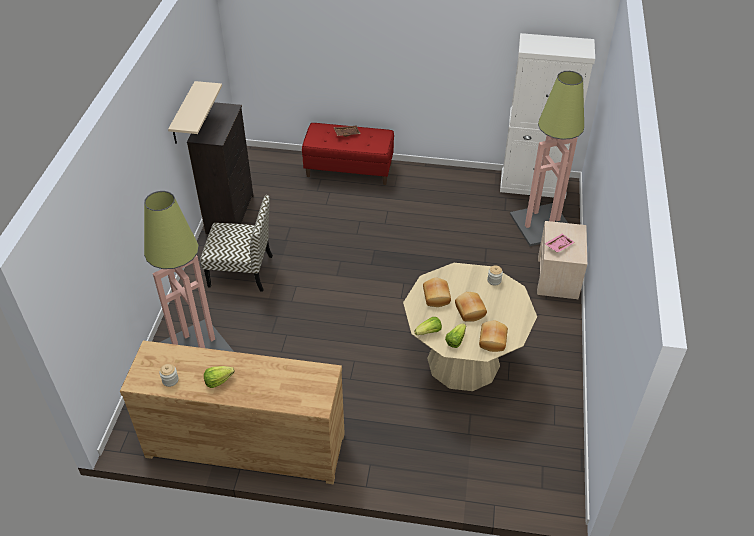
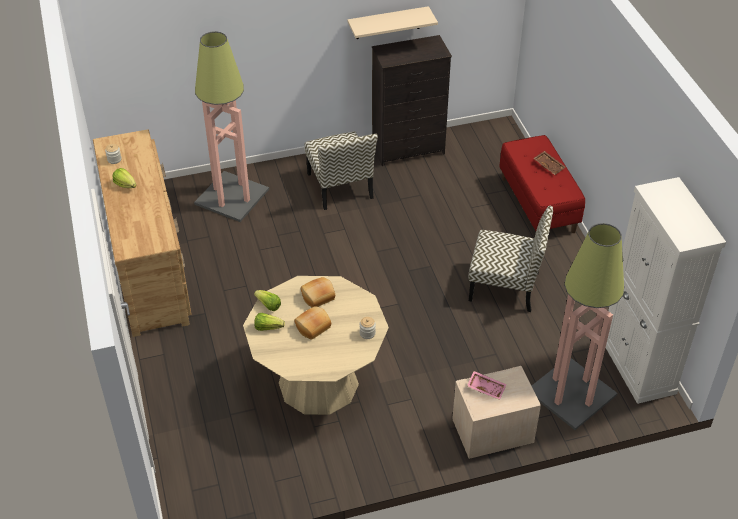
camera: 65 degrees right, 0 degrees up
(422, 218) = (505, 286): none -> chair
(492, 340) = (282, 354): bread -> none

